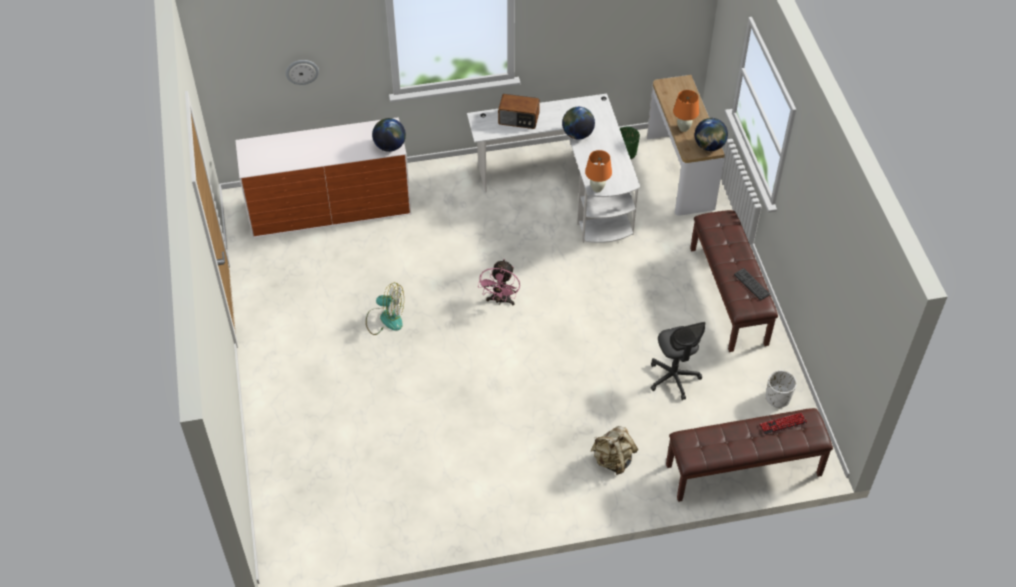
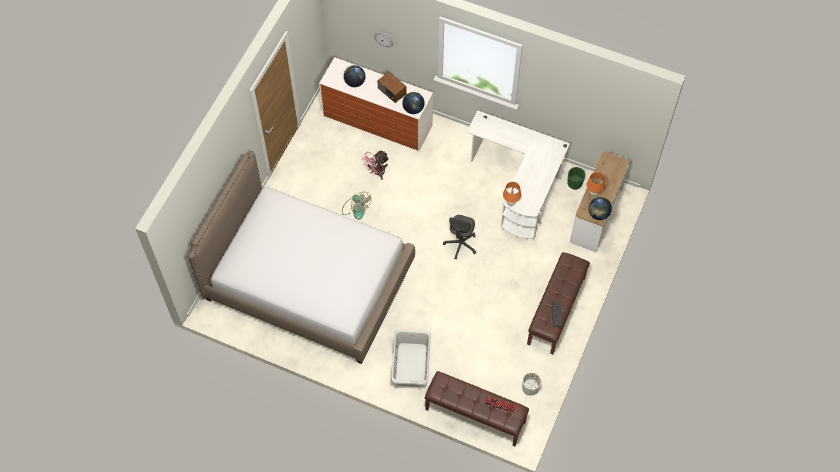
camera: 35 degrees right, 10 degrees up
(395, 438) = (309, 280): none -> bed
(500, 300) = (425, 235): pink fan -> pink fan (377, 173)
(518, 119) = (503, 131): radio -> radio (391, 92)
(577, 134) = (529, 161): globe -> globe (355, 82)
(613, 460) = (410, 365): beige backpack -> grey laundry basket
(673, 378) = (482, 340): grey office chair -> grey office chair (460, 245)

